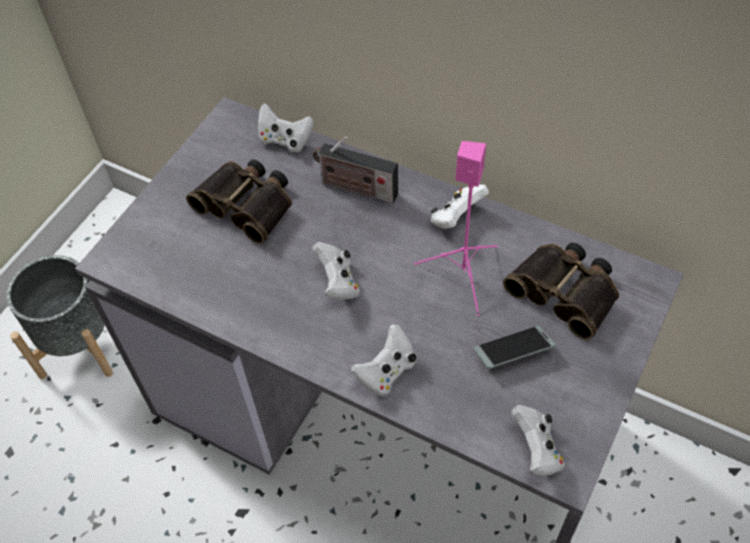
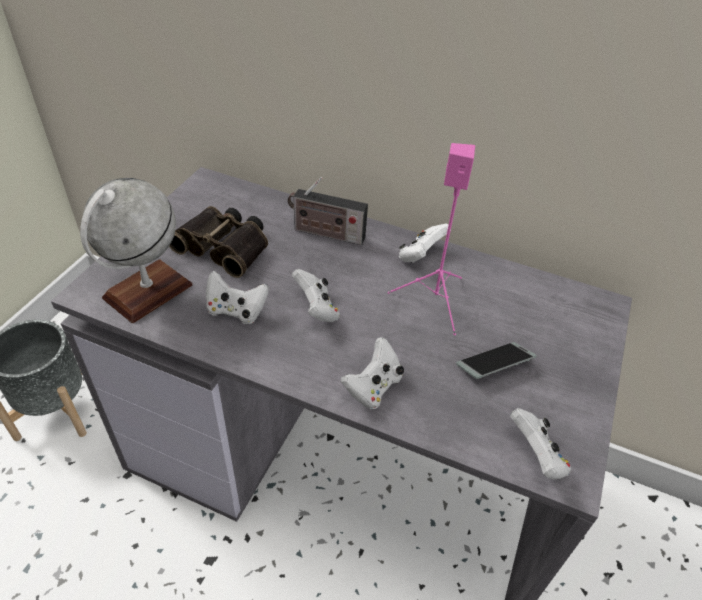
camera: 10 degrees left, 10 degrees down
(168, 259) = (148, 291): none -> globe
(285, 140) = (258, 198): white game controller -> white game controller (236, 311)
(566, 291) = (532, 313): binoculars -> none

